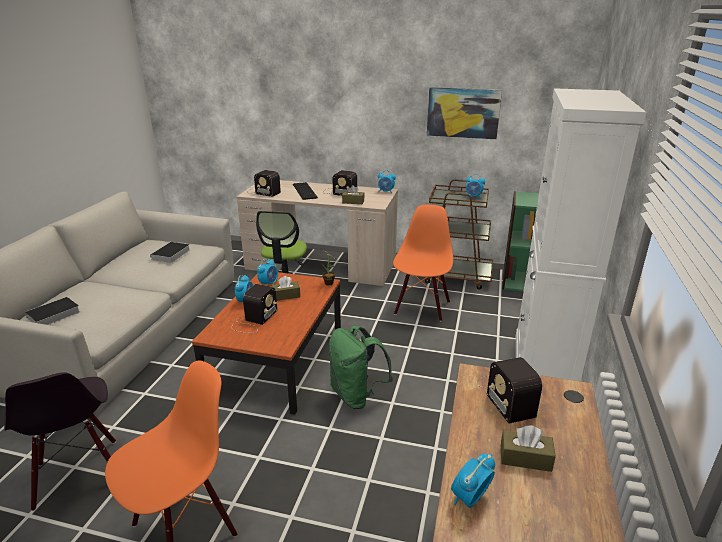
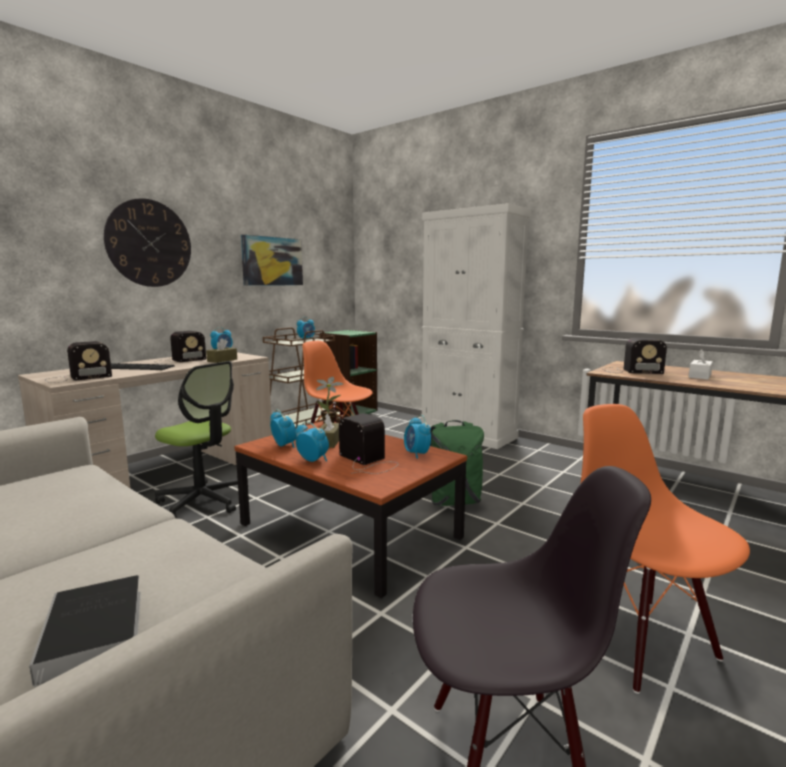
camera: 65 degrees left, 15 degrees down
(170, 255) = (51, 491): book -> none
(346, 97) = (149, 243): none -> wall clock
(470, 499) = (747, 387): alarm clock -> alarm clock (416, 454)
(525, 458) = (699, 376): brown tissue box -> white tissue box

